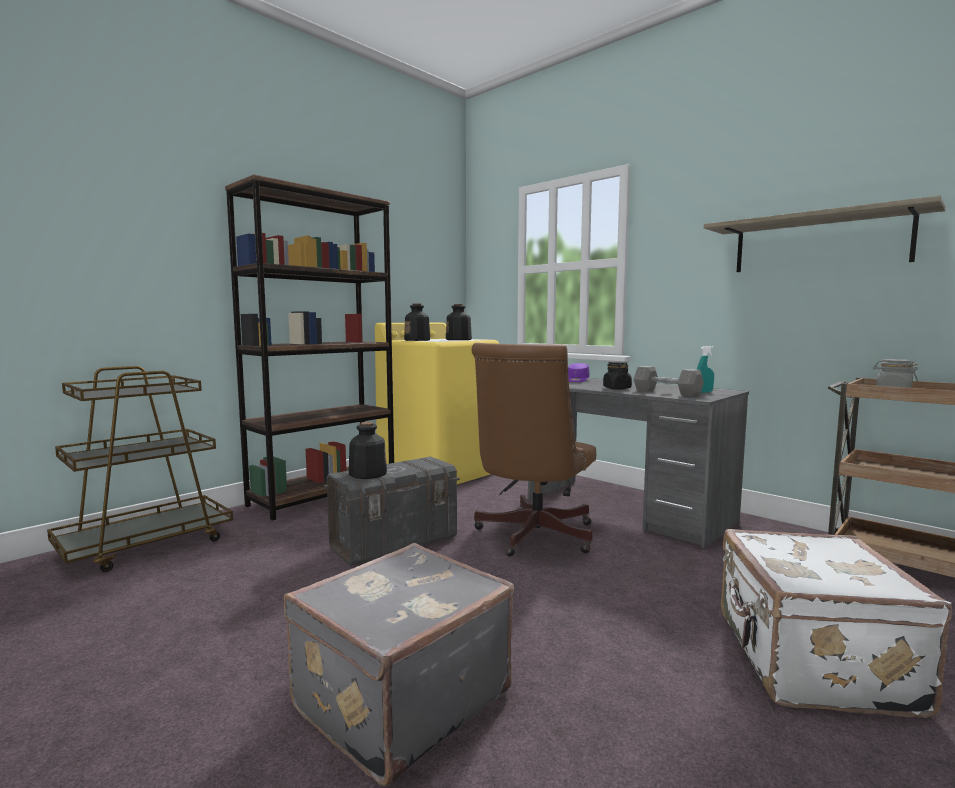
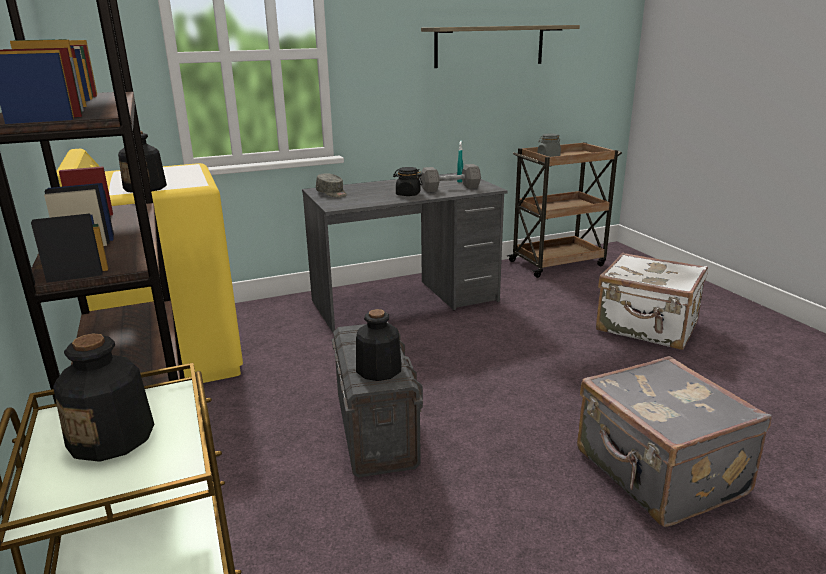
camera: 65 degrees left, 15 degrees up
(458, 339) = (174, 173): bottle -> bottle (112, 437)
(531, 537) = (425, 356): brown office chair -> none
(577, 380) = (332, 193): purple cap -> grey cap

